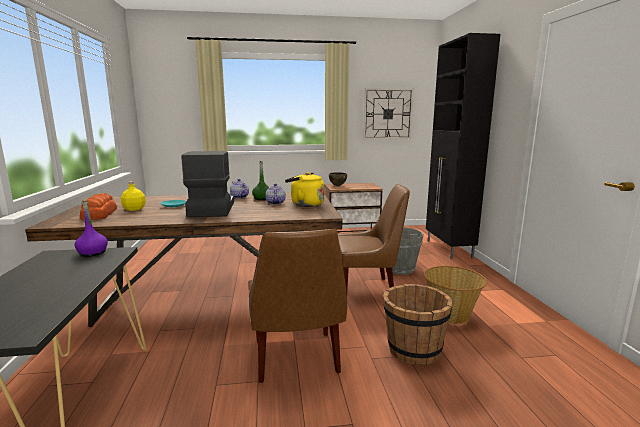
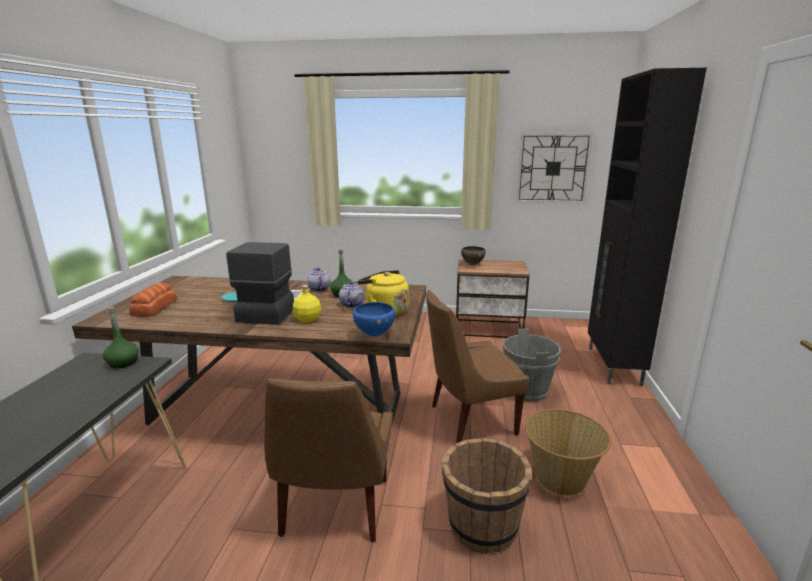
camera: 15 degrees right, 5 degrees up
(93, 253) = (123, 363): purple bottle -> green bottle
(134, 209) = (193, 301): yellow bottle -> yellow bottle (307, 319)
(311, 216) = (374, 335): none -> blue bowl
(368, 290) = (469, 420): brown chair -> brown chair turned 150 degrees clockwise

